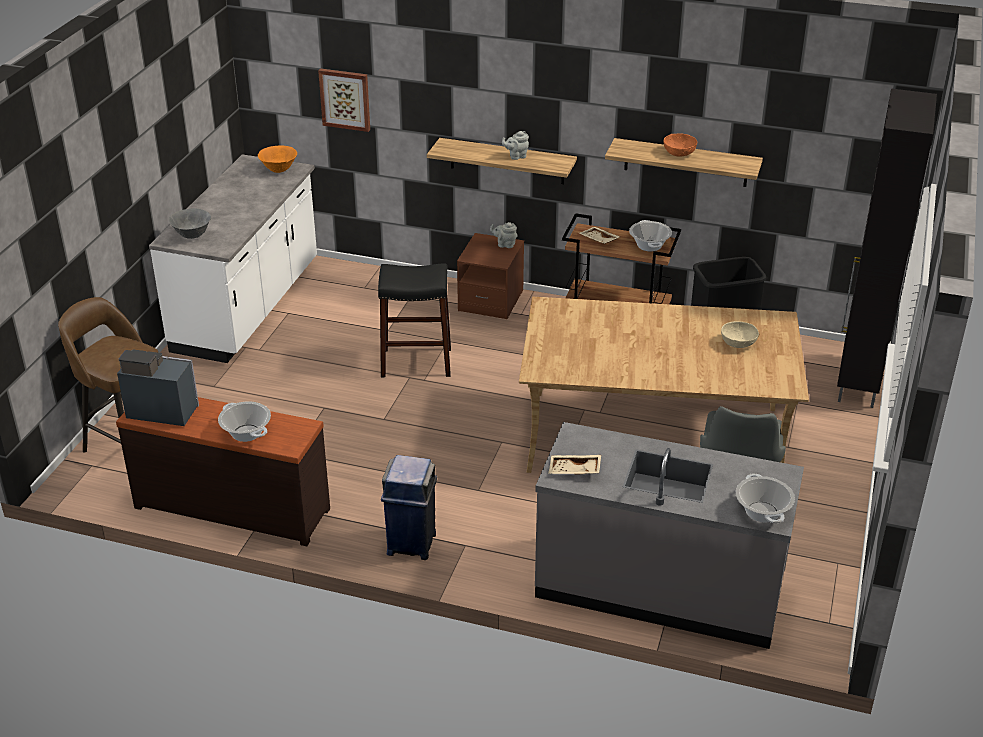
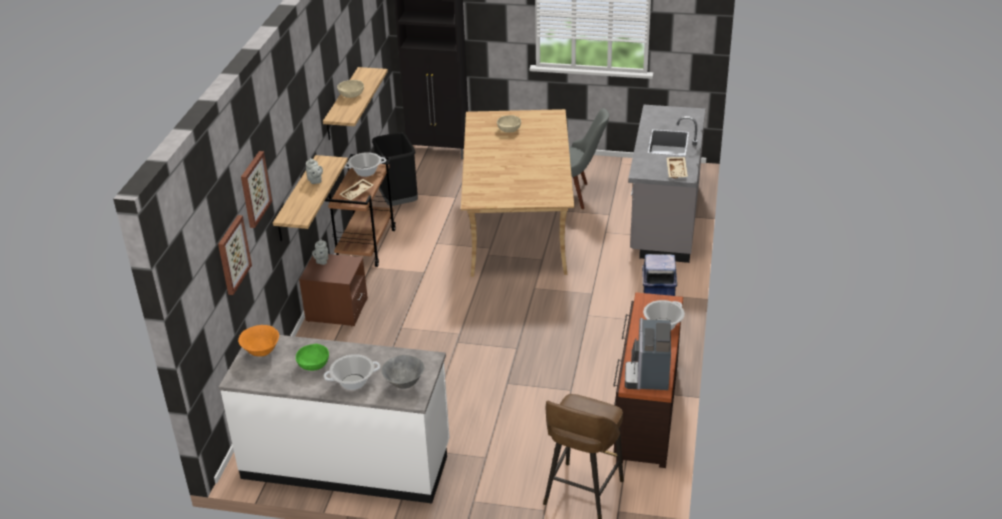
camera: 95 degrees left, 0 degrees up
(247, 193) = (314, 365): none -> green bowl
(411, 78) = (254, 189): none -> picture
(416, 362) = (435, 341): black stool -> none
(679, 153) = (351, 95): orange bowl -> beige bowl
(762, 512) = (689, 115): cooking pot -> cooking pot (353, 382)

